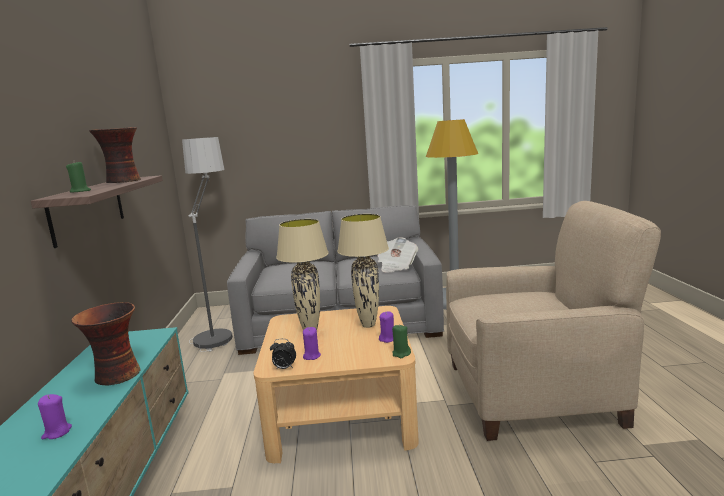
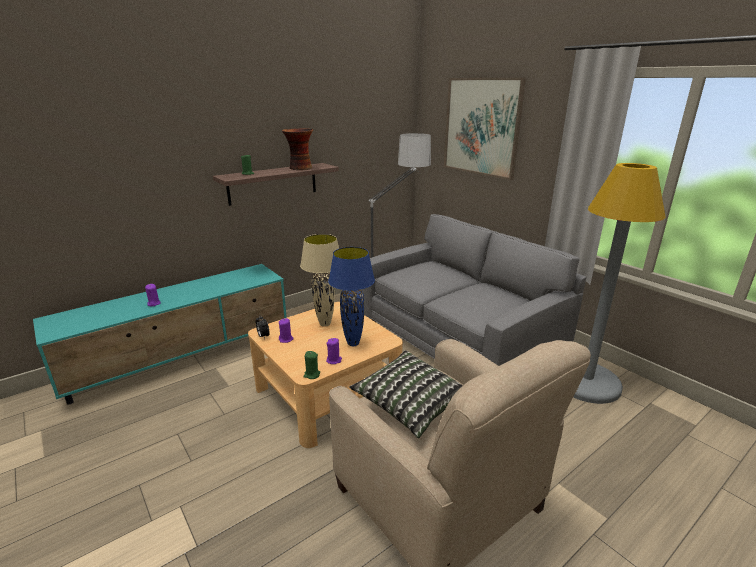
camera: 55 degrees right, 10 degrees up
(116, 376) = (213, 291): vase -> none
(266, 123) = (481, 127): none -> picture
(368, 325) = (353, 343): beige table lamp -> blue table lamp
(396, 266) = (491, 312): newspaper -> none
(507, 312) = (410, 404): none -> pillow

